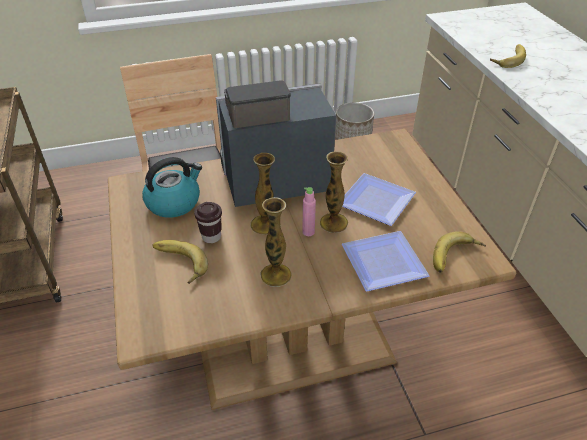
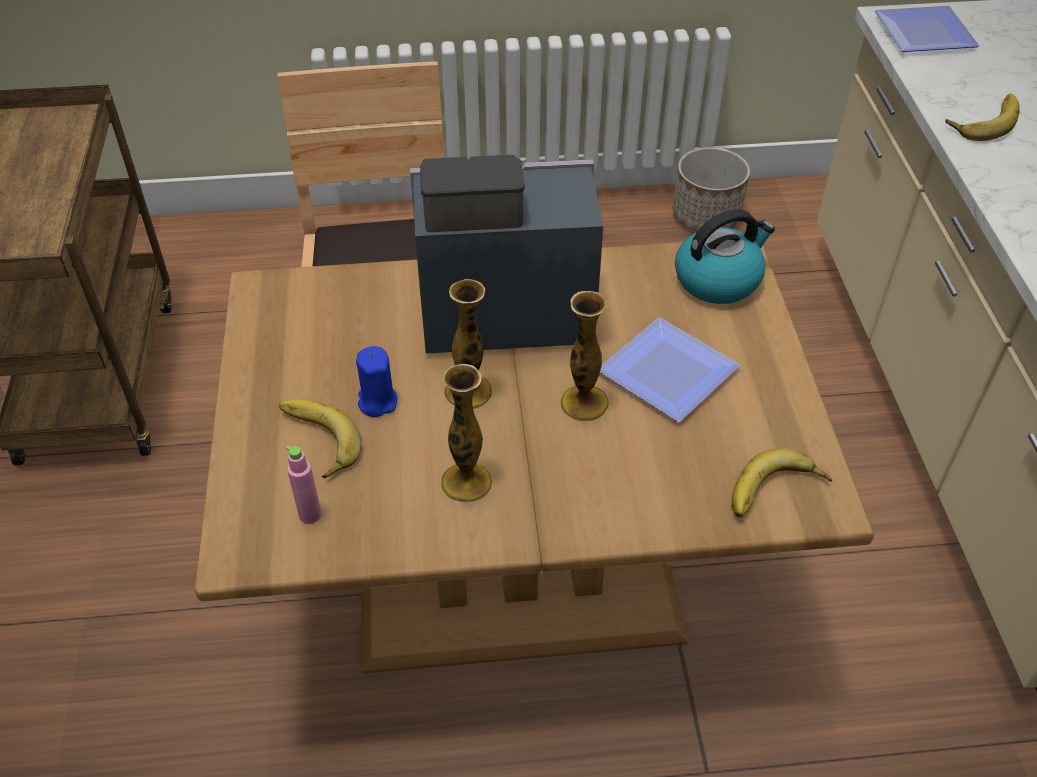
camera: 10 degrees right, 5 degrees up
(174, 202) = (329, 331): kettle -> kettle (718, 279)
(211, 237) = (377, 401): brown cup -> blue candle
(308, 232) = (537, 414): pink bottle -> pink bottle (310, 515)
(386, 264) = (654, 489): plate -> plate (928, 35)

